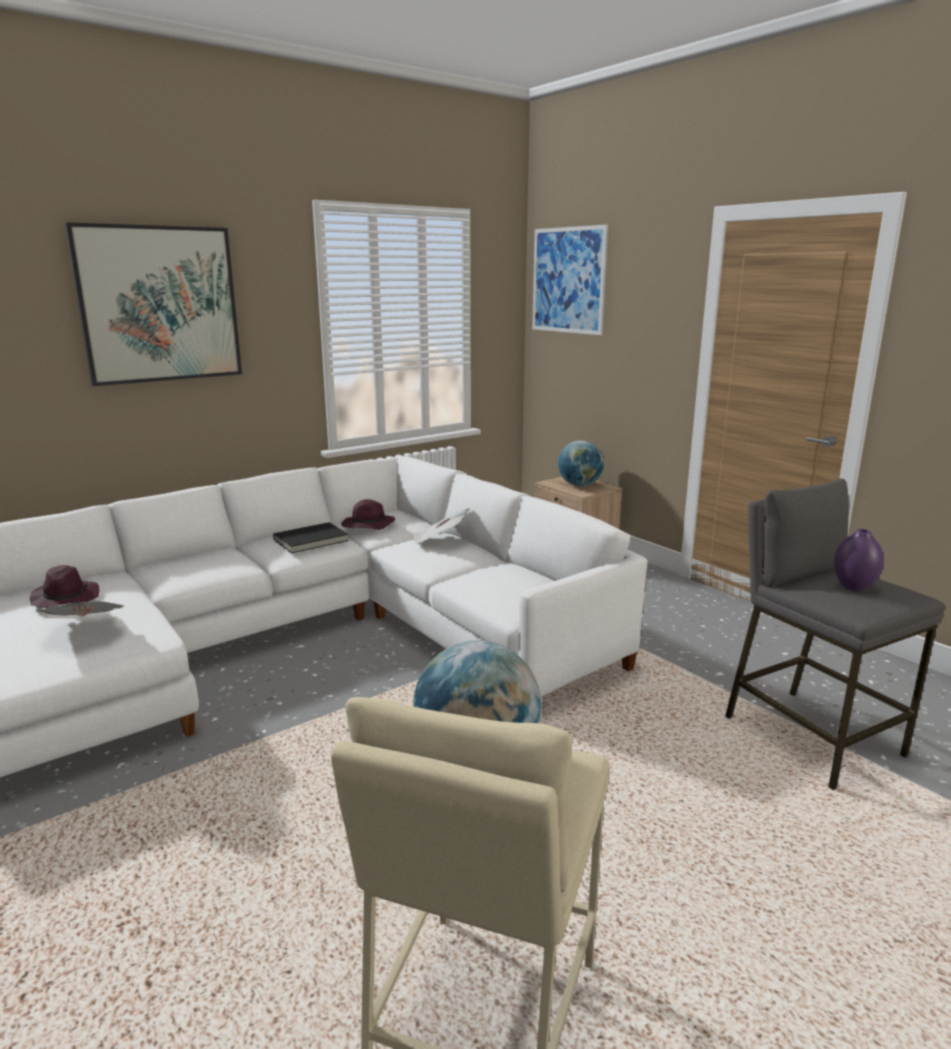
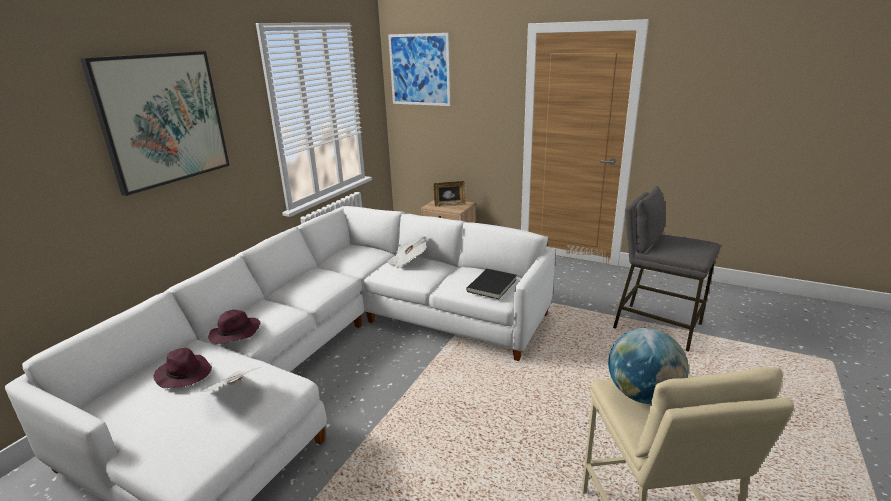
camera: 25 degrees left, 5 degrees up
(311, 540) = (321, 281): black book -> black book (493, 285)
(367, 525) = (347, 261): purple hat -> purple hat (234, 334)
(579, 485) = (450, 205): globe -> picture frame
(853, 587) = (680, 244): purple vase -> none

